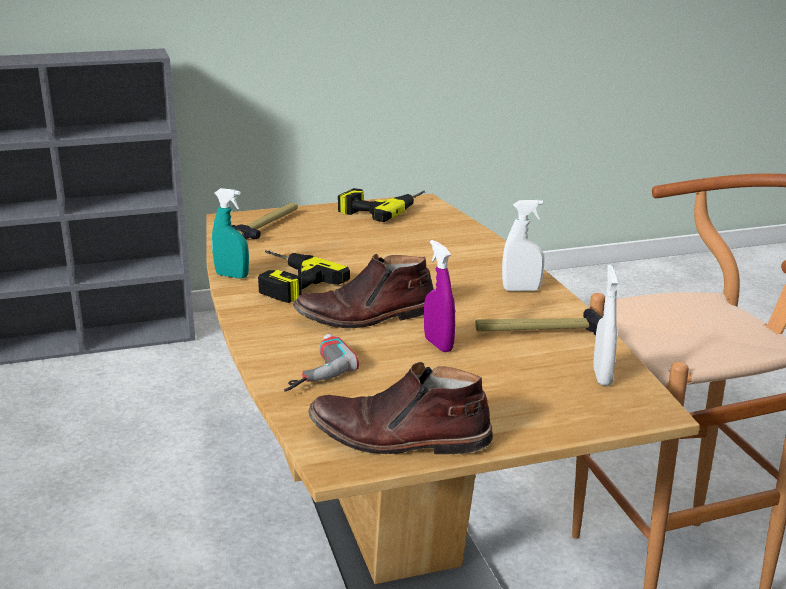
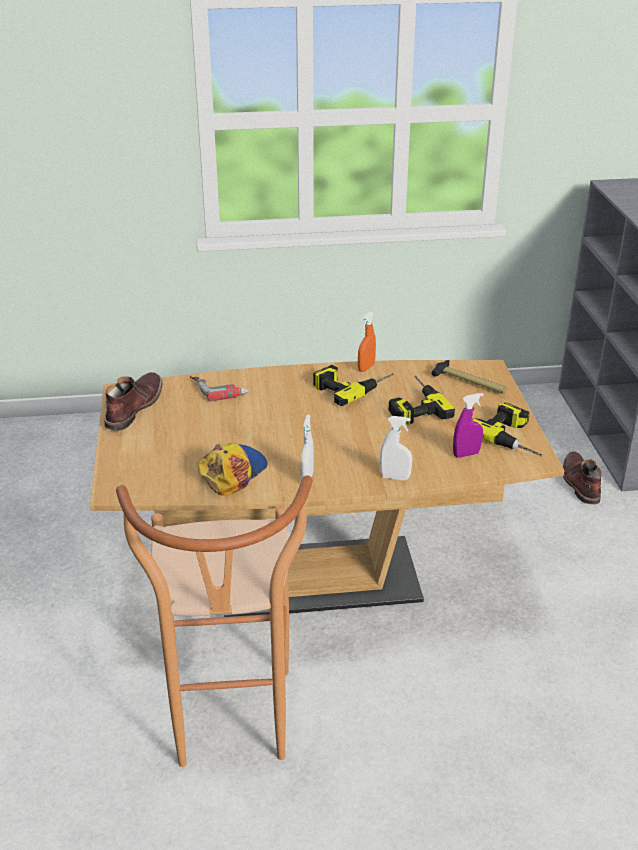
camera: 100 degrees right, 10 degrees up
(232, 276) = (366, 368): turquoise spray bottle -> orange spray bottle
(327, 248) = (413, 405): none -> power drill
(366, 316) = (283, 410): brown boot -> brown boot (579, 483)
(438, 345) = (230, 431): purple spray bottle -> purple spray bottle (466, 454)
(539, 332) = (232, 472): hammer -> cap
(602, 376) = (161, 483): white spray bottle -> white spray bottle (395, 477)

